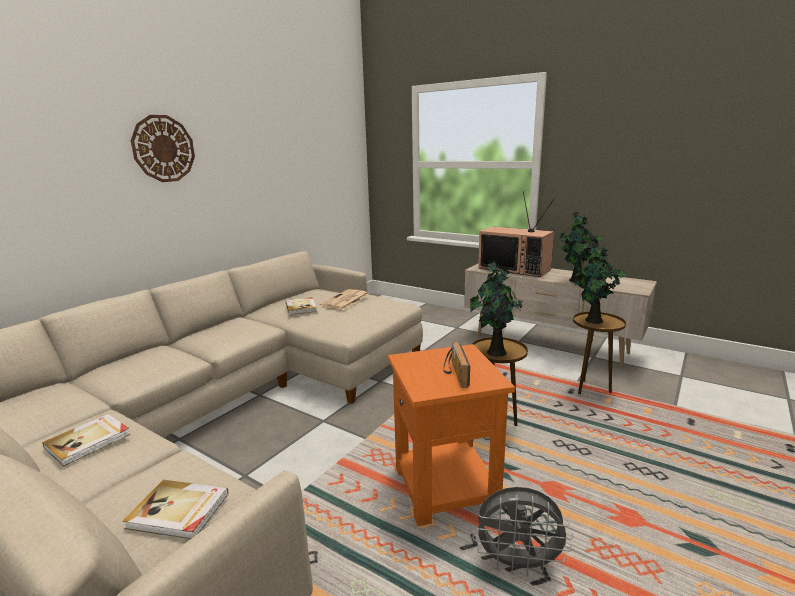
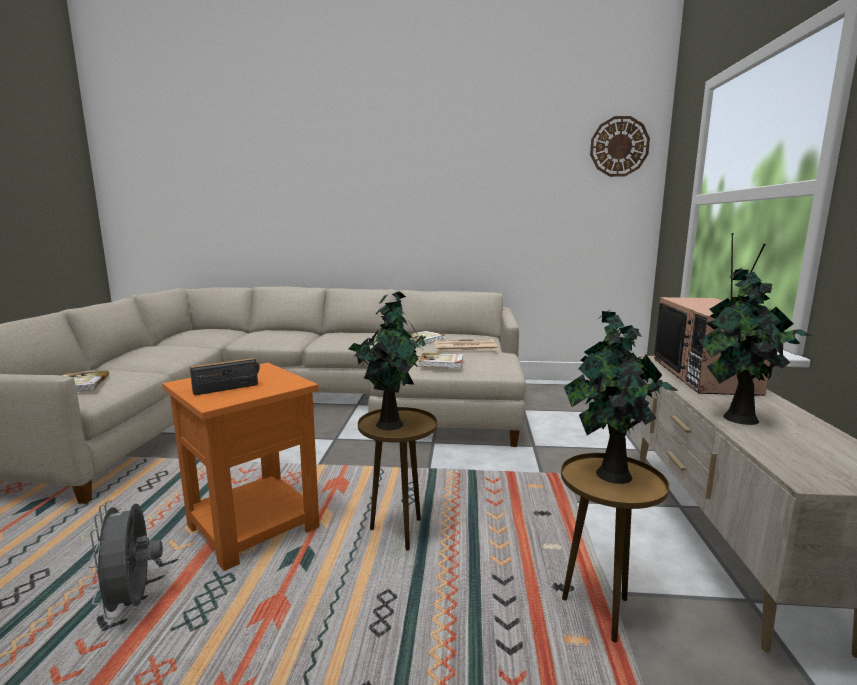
camera: 60 degrees right, 5 degrees down
(89, 441) = (161, 350): book -> book (441, 362)
(163, 149) = (374, 178): wall clock -> wall clock (619, 146)

